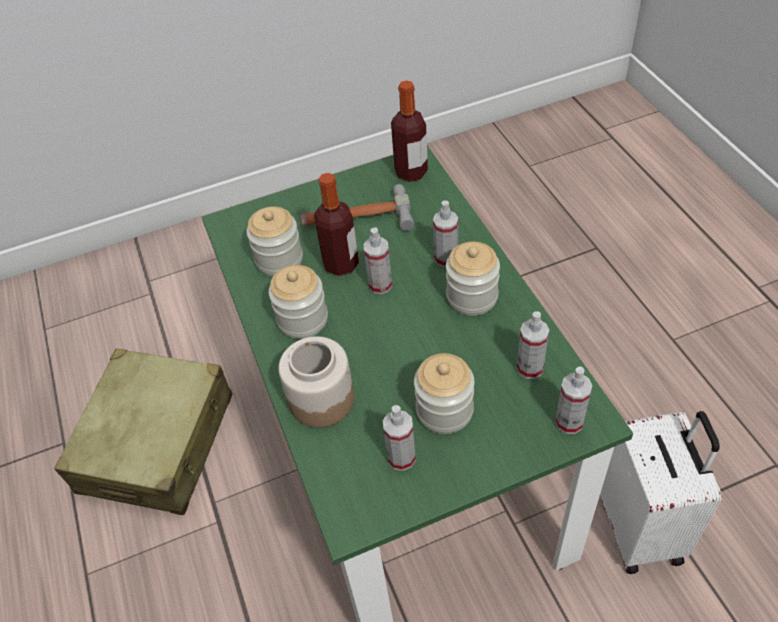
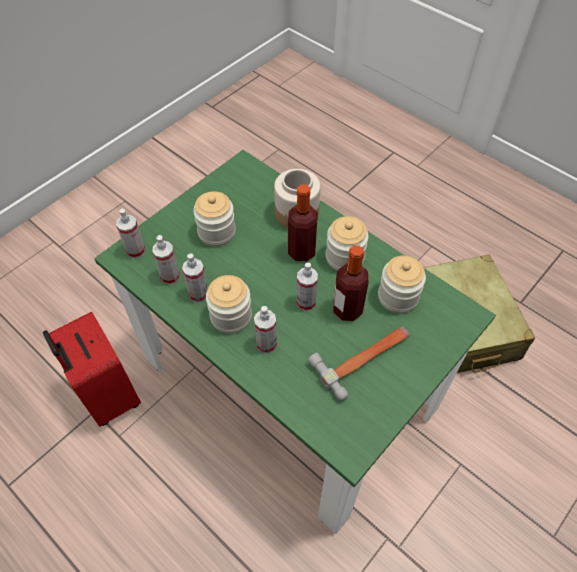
camera: 150 degrees right, 5 degrees up
(401, 458) = (230, 200): spray bottle -> spray bottle (198, 294)
(411, 172) = (347, 433): bottle -> bottle (301, 252)
(642, 528) = (108, 396): white suitcase -> red suitcase

